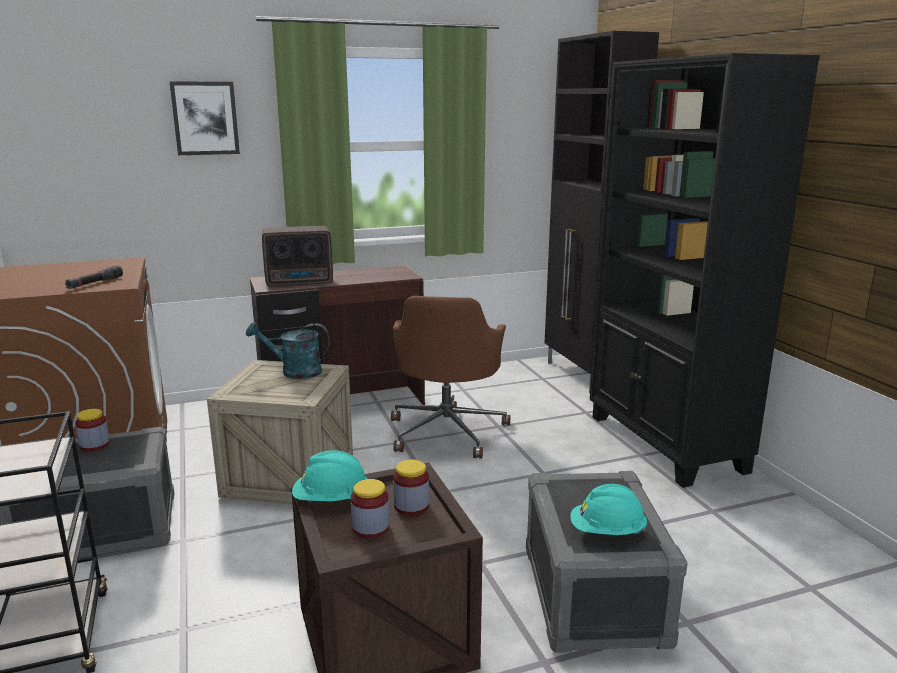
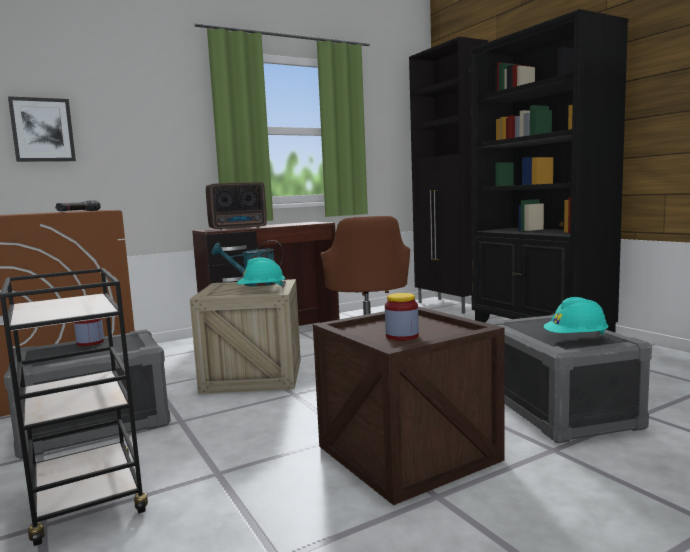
camera: 10 degrees left, 10 degrees down
(205, 118) = (152, 102): picture -> picture (42, 130)
(331, 500) = (352, 329): turquoise hard hat -> turquoise hard hat (261, 290)
(411, 506) = (423, 325): jar -> none

